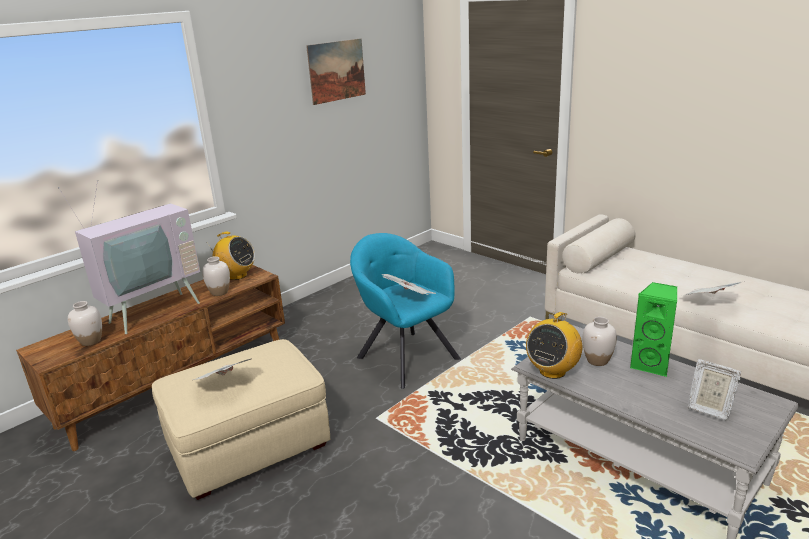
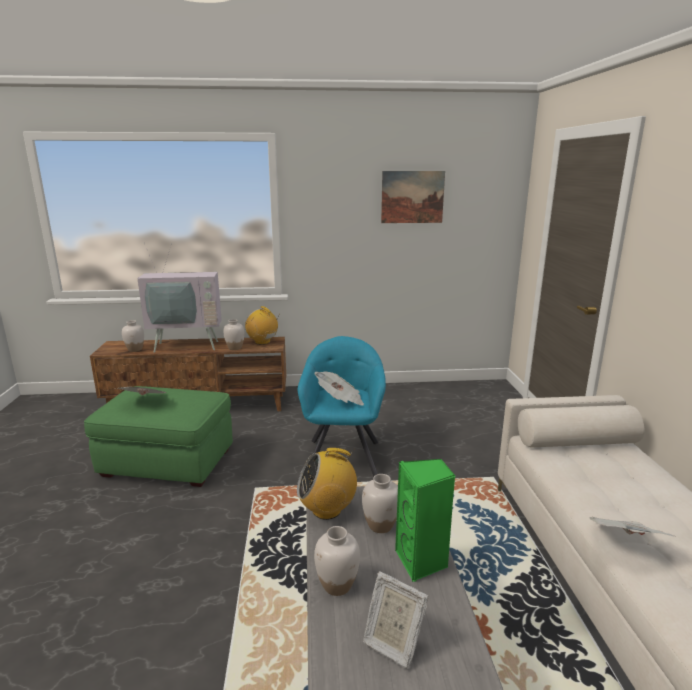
camera: 40 degrees right, 5 degrees down
(236, 275) = (262, 342): radio -> radio turned 150 degrees clockwise
(250, 447) = (169, 463): beige ottoman -> green ottoman
(638, 403) = (337, 585): none -> white vase
(709, 409) = (392, 643): picture frame -> picture frame turned 45 degrees counterclockwise

